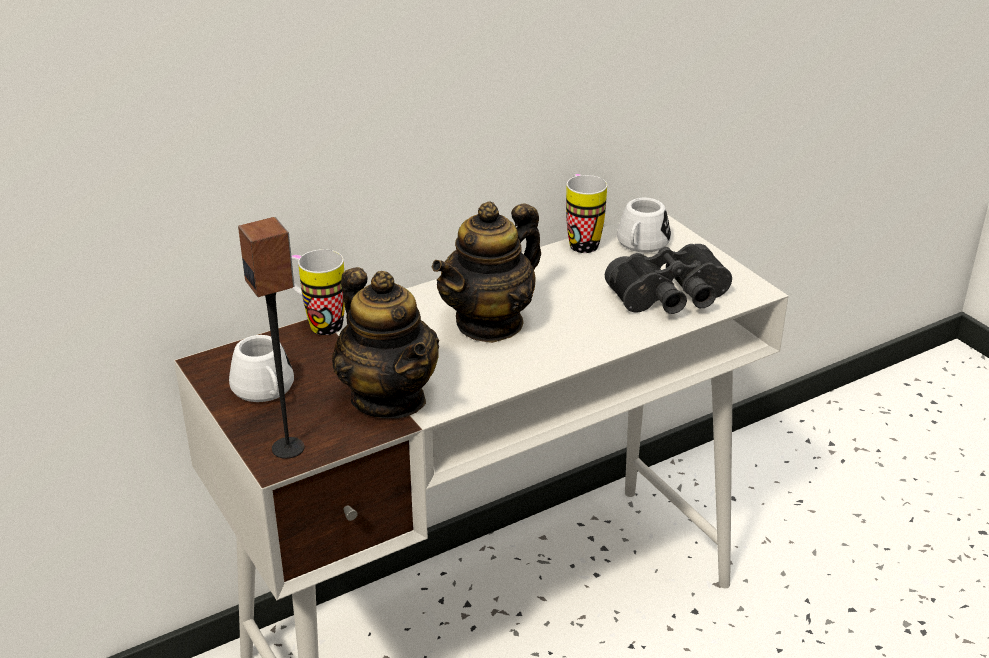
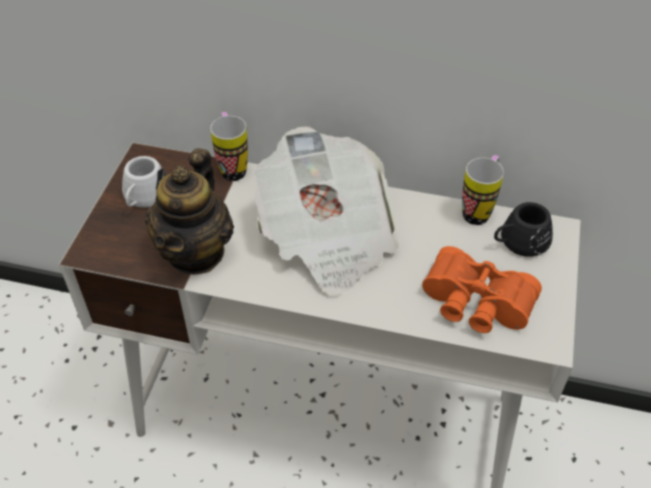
camera: 45 degrees right, 15 degrees up
(289, 448) = (104, 247): speaker -> none
(490, 323) = (327, 237): teapot -> newspaper
(640, 245) = (519, 242): white mug -> black mug
(672, 299) = (475, 305): black binoculars -> orange binoculars

